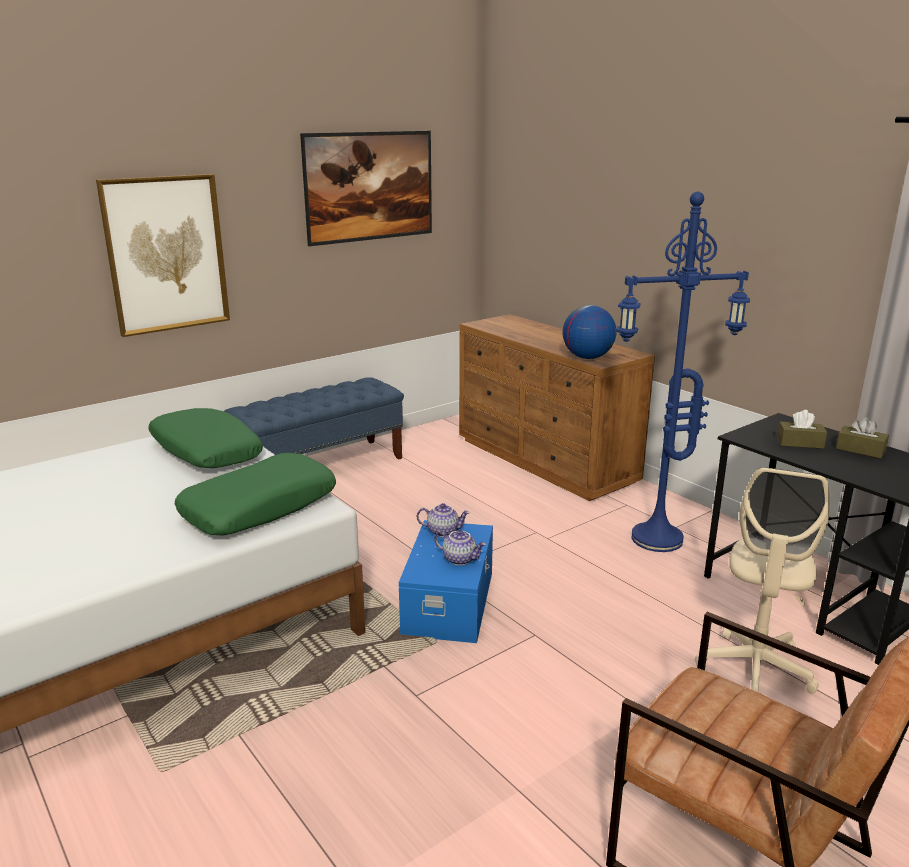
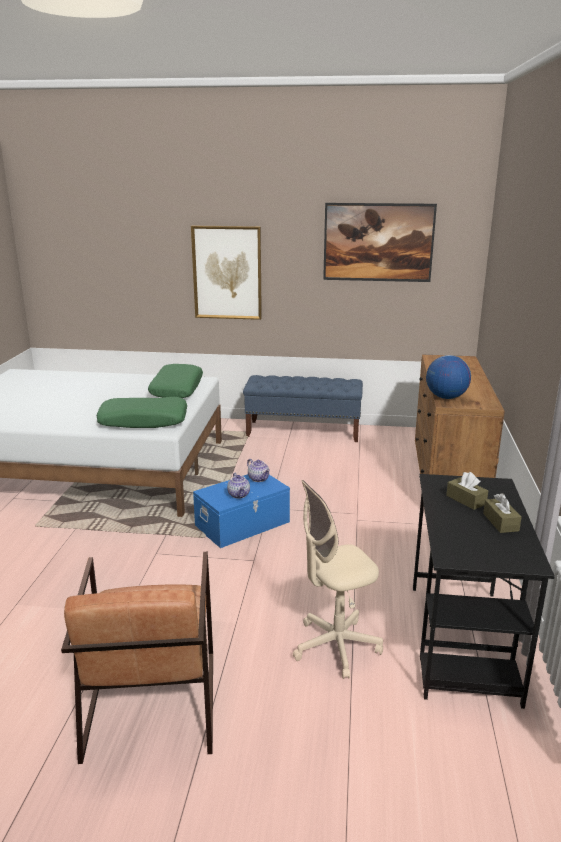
camera: 45 degrees right, 0 degrees up
(656, 541) = (424, 554): blue floor lamp -> none

